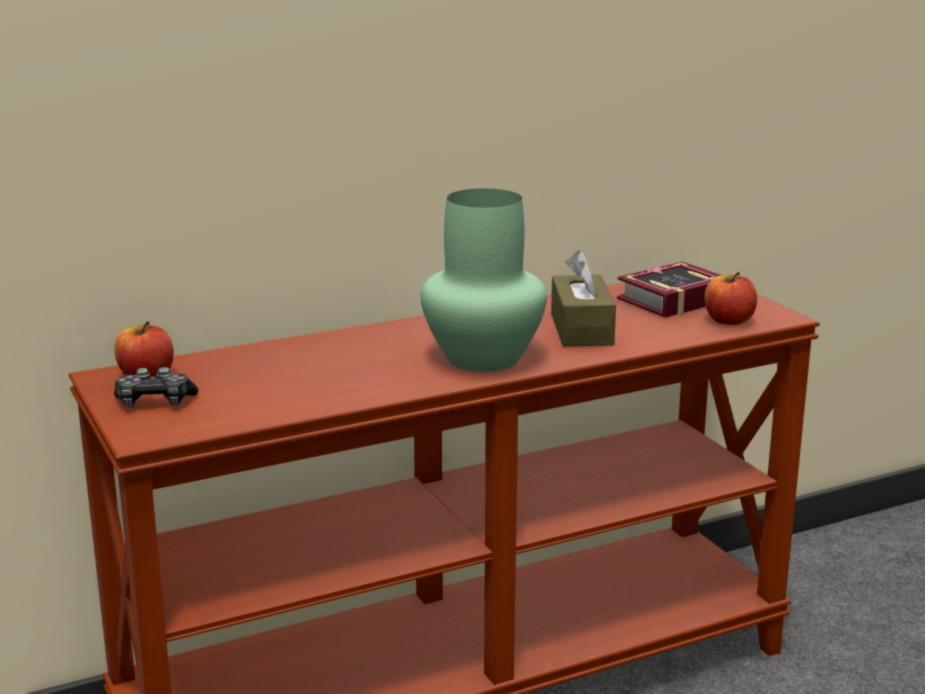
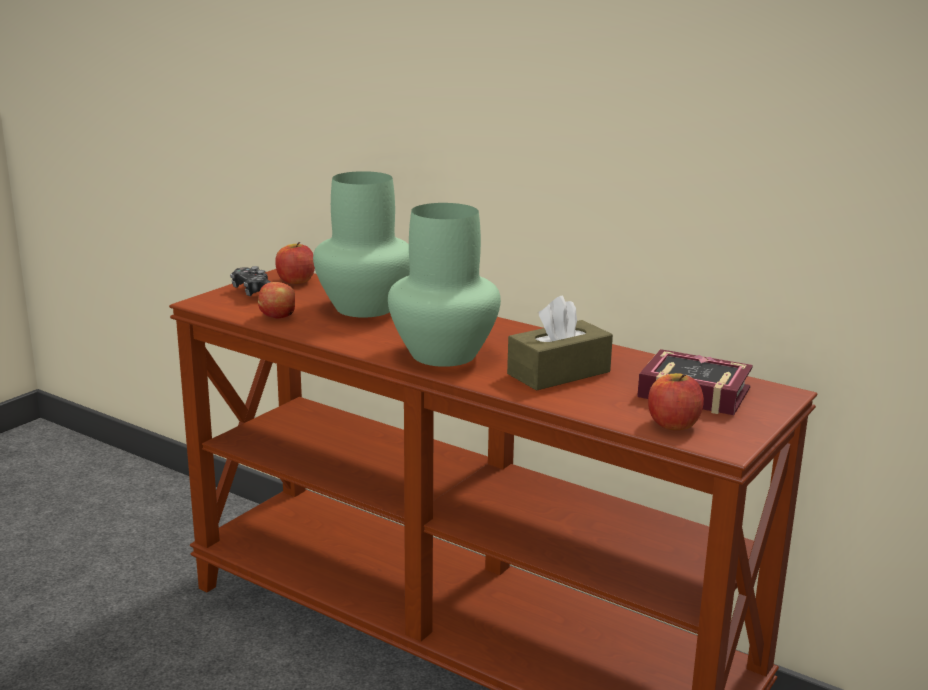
camera: 60 degrees right, 0 degrees up
(264, 406) = (278, 317): none -> apple
(299, 362) = (365, 308): none -> green vase

